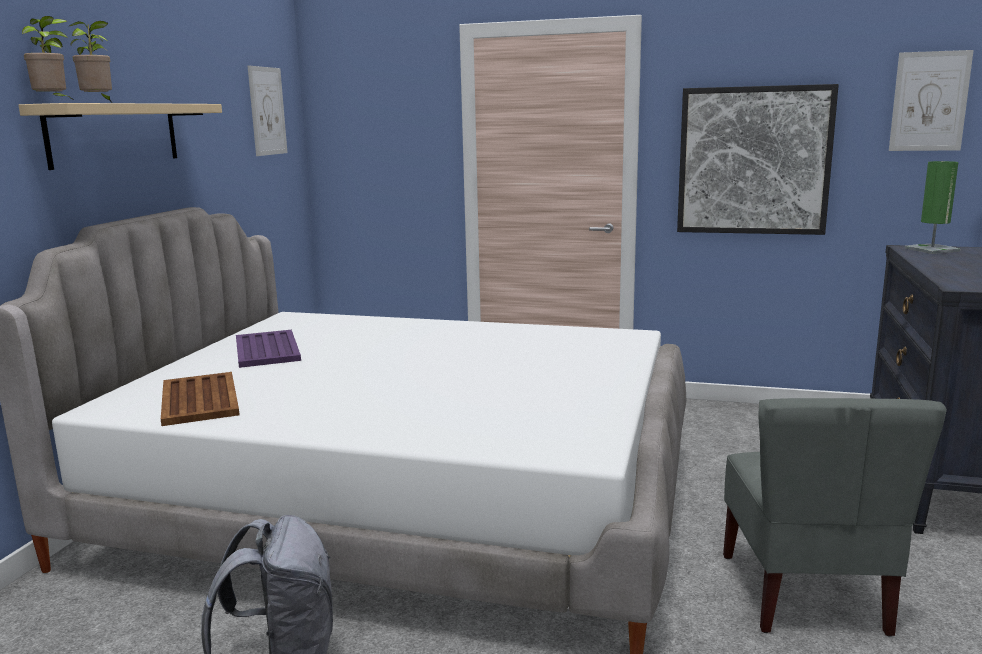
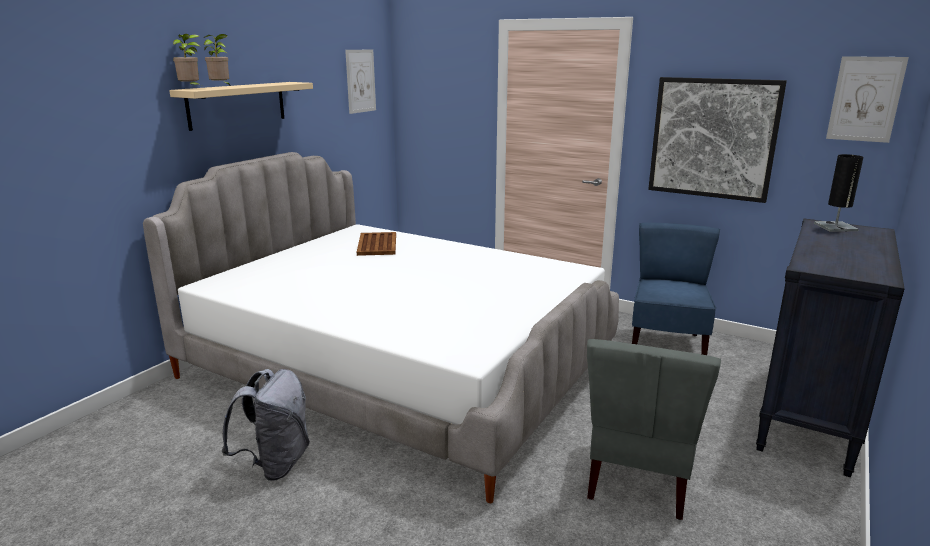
camera: 15 degrees right, 5 degrees up
(200, 399) = (264, 285): brown tray -> brown tray (377, 244)
(267, 350) = (327, 254): purple tray -> none
(729, 427) = (666, 345): none -> blue chair
(932, 250) = (835, 227): green table lamp -> black table lamp

